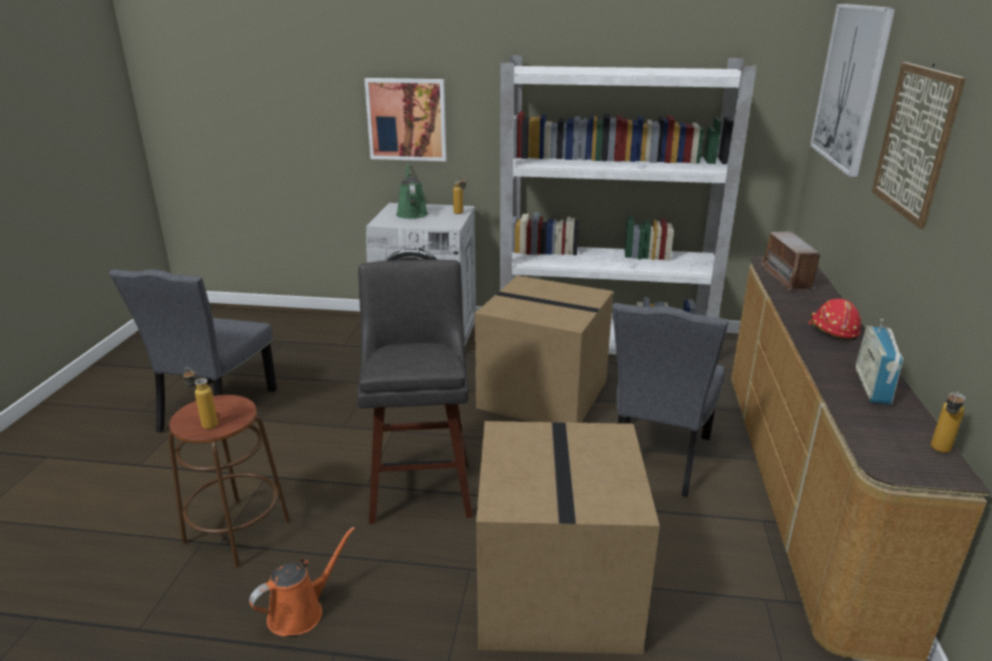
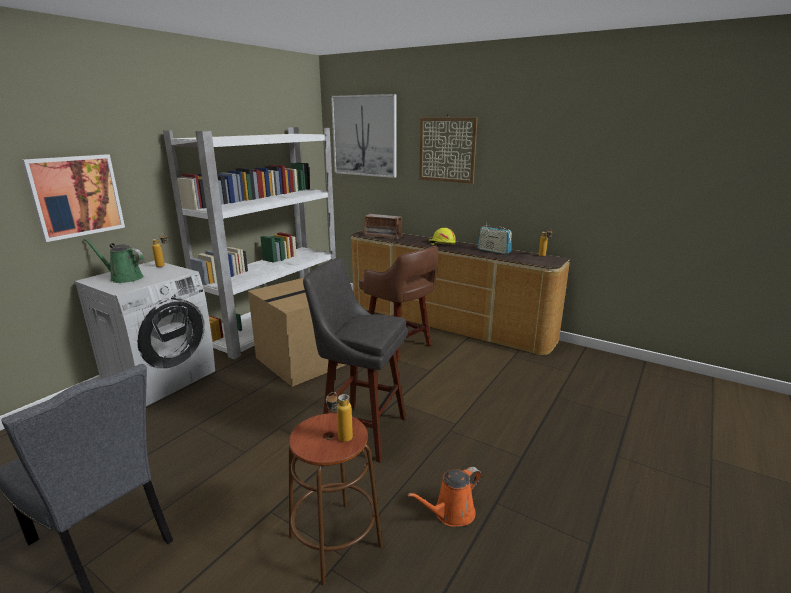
camera: 65 degrees left, 5 degrees down
(300, 611) = (451, 513): orange watering can -> orange watering can turned 105 degrees counterclockwise
(554, 587) = (479, 406): cardboard box -> none
(657, 455) = (399, 346): grey chair -> brown stool
(832, 329) = (441, 243): red hard hat -> yellow hard hat

